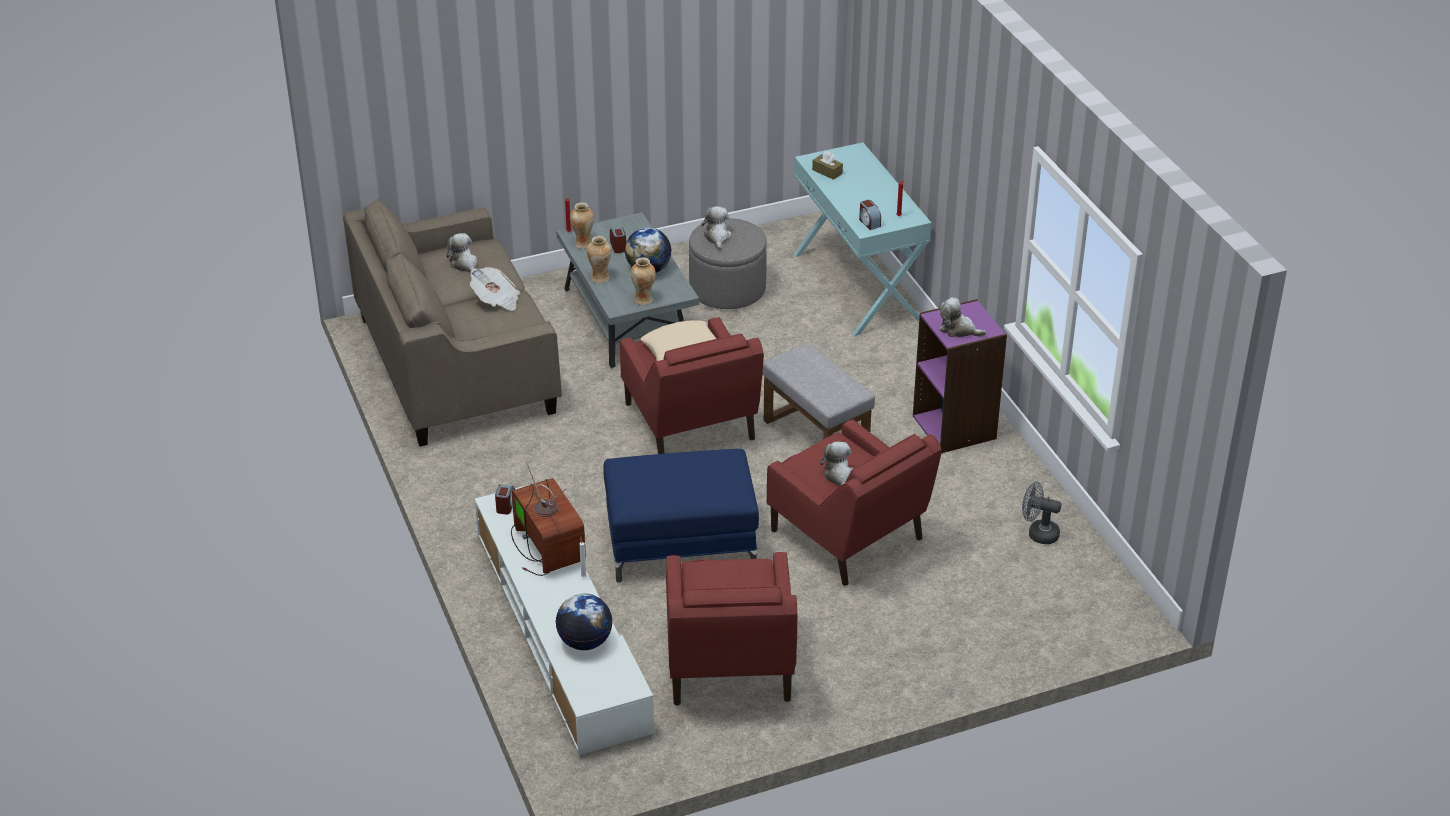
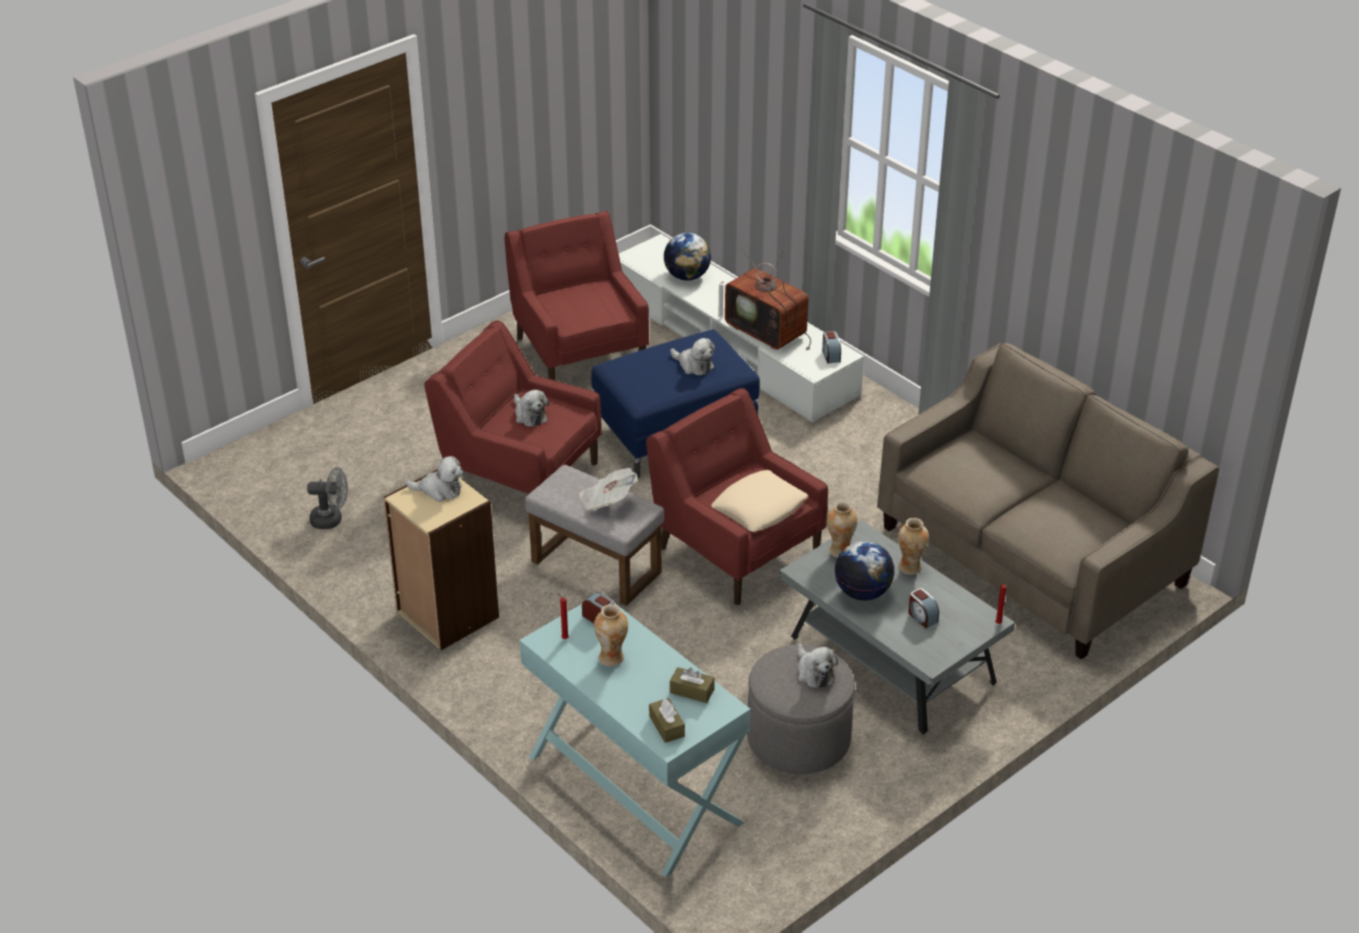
camera: 160 degrees right, 0 degrees up
(464, 264) = (1066, 525): plush toy -> plush toy (694, 365)
(496, 300) = (992, 490): newspaper -> newspaper (607, 501)
(583, 244) = (966, 609): vase -> vase (611, 658)
(853, 158) = (666, 726): none -> brown tissue box
(955, 427) = (446, 615): purple bookcase -> beige bookcase

